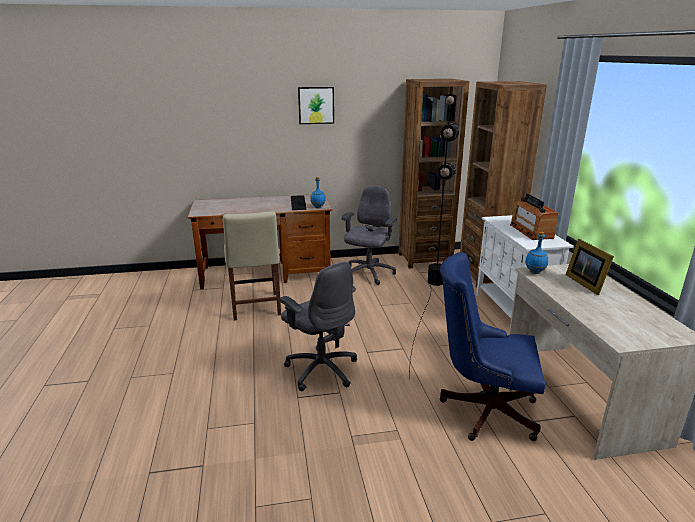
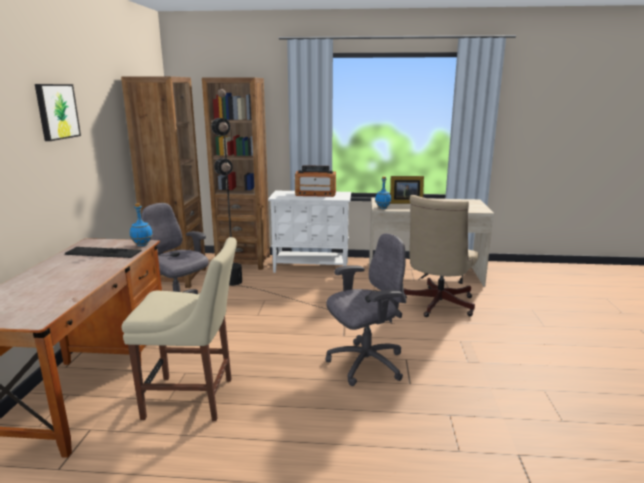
camera: 75 degrees left, 5 degrees down
(483, 409) = (436, 305): blue office chair -> beige office chair

